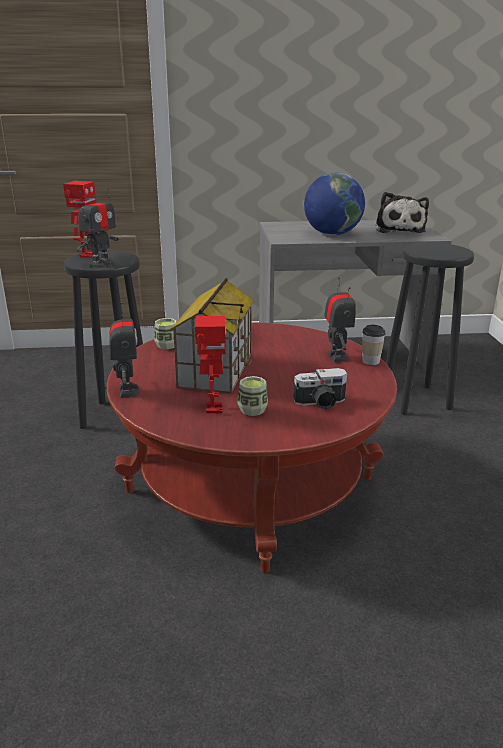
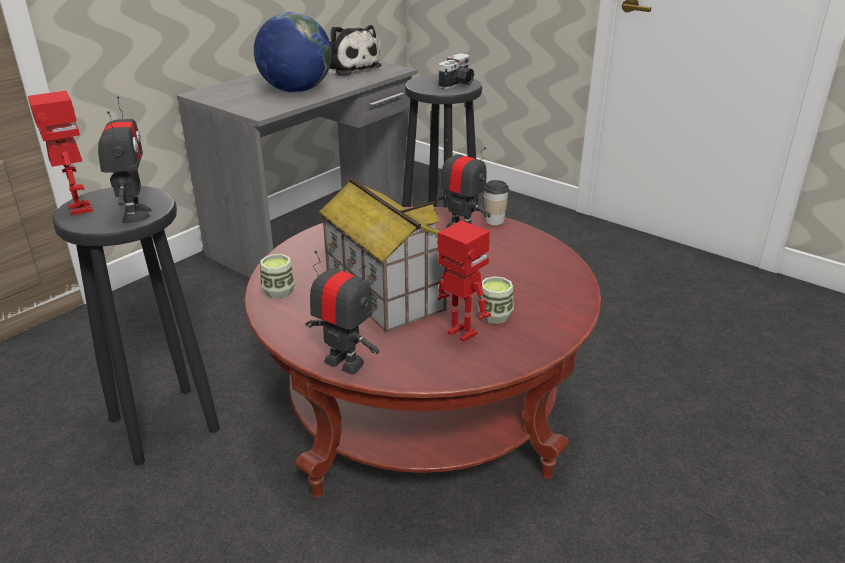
camera: 45 degrees left, 5 degrees up
(321, 403) = (532, 280): camera -> camera (458, 84)

